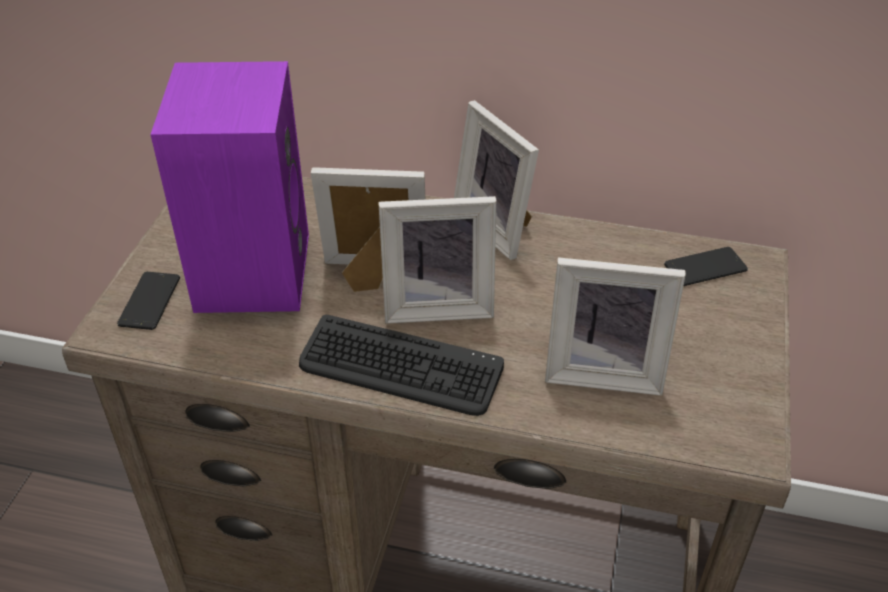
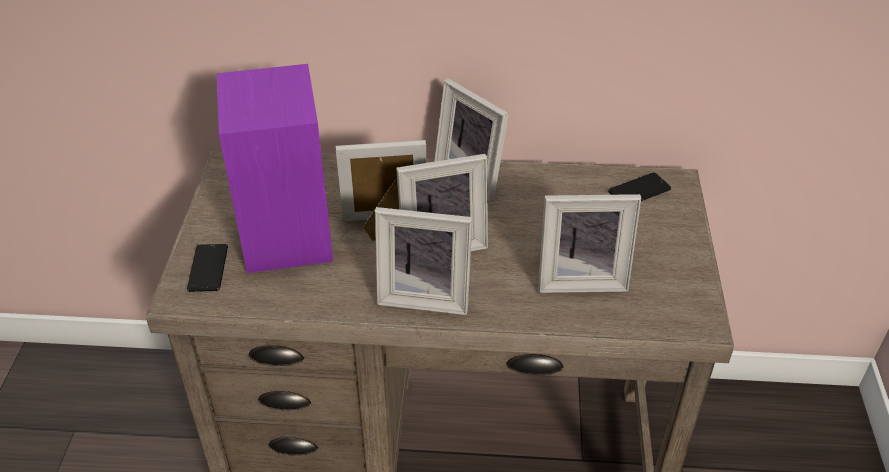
camera: 10 degrees left, 0 degrees up
(400, 367) = (425, 295): keyboard -> picture frame

